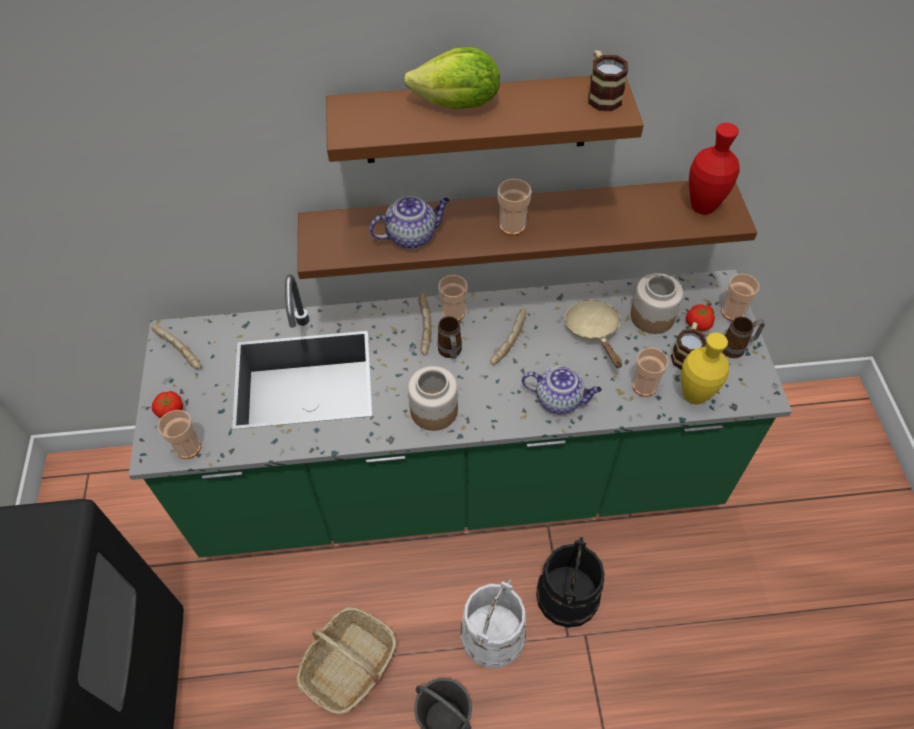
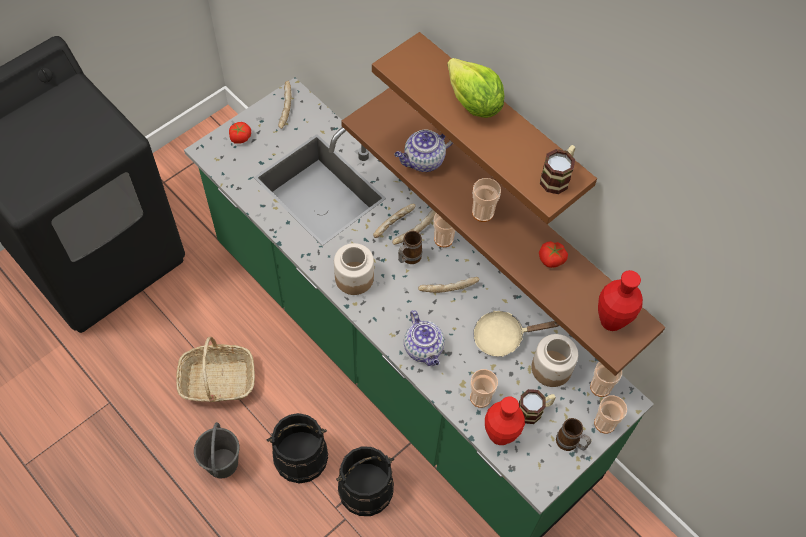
camera: 50 degrees right, 5 degrees up
(188, 448) = (223, 165): cup -> cup (600, 387)
(402, 341) = (394, 224): none -> bread
(412, 236) = (423, 161): teapot -> teapot turned 120 degrees clockwise
(492, 634) = (301, 456): white bucket -> black bucket
(594, 331) = (503, 337): beige frying pan -> beige frying pan turned 135 degrees counterclockwise
(694, 395) = (500, 436): yellow vase -> red vase
(699, 323) = (572, 404): tomato -> tomato (551, 259)

